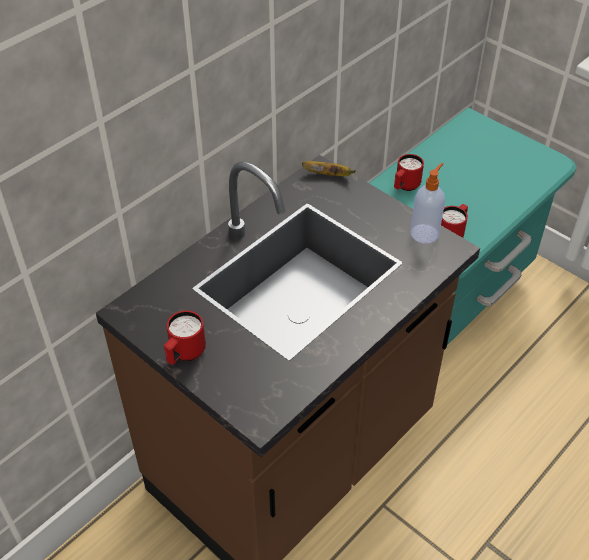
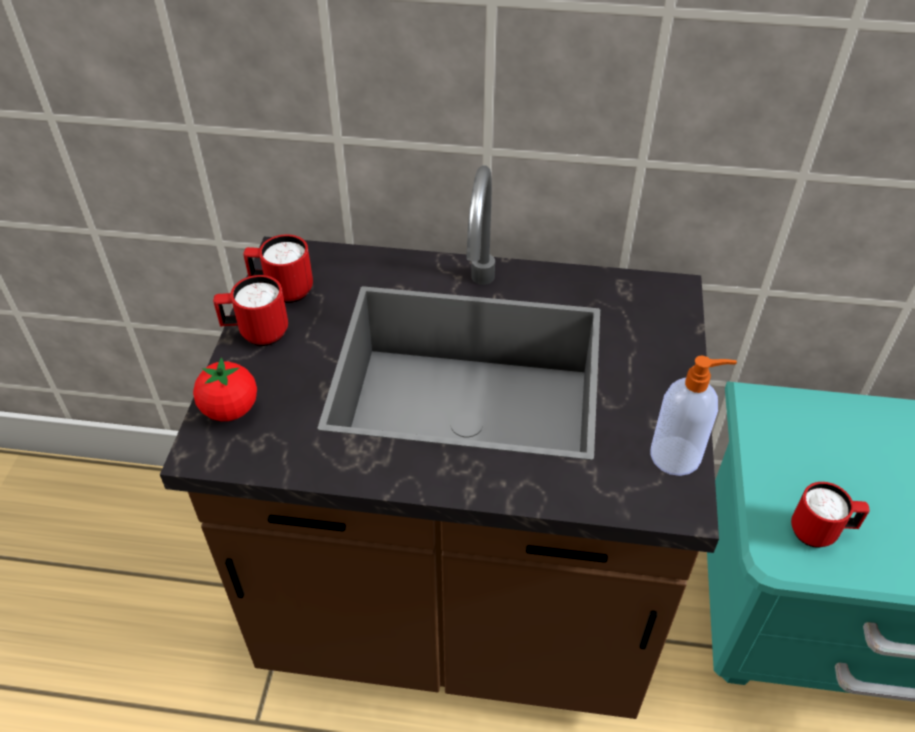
camera: 55 degrees right, 0 degrees up
(238, 393) = (230, 409): none -> tomato
(329, 175) = (673, 302): banana -> none
(405, 187) = (845, 430): red mug -> red mug (282, 290)

